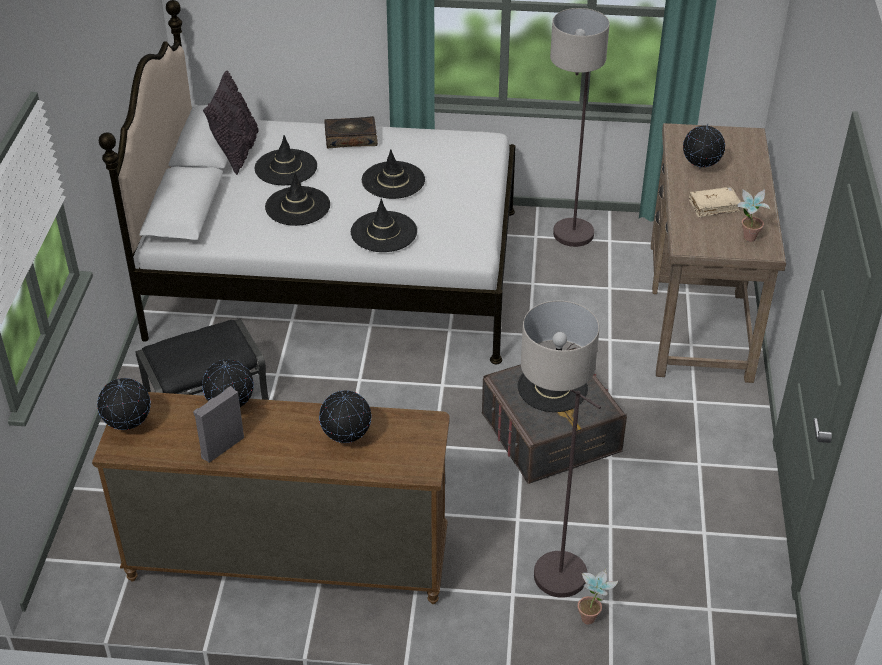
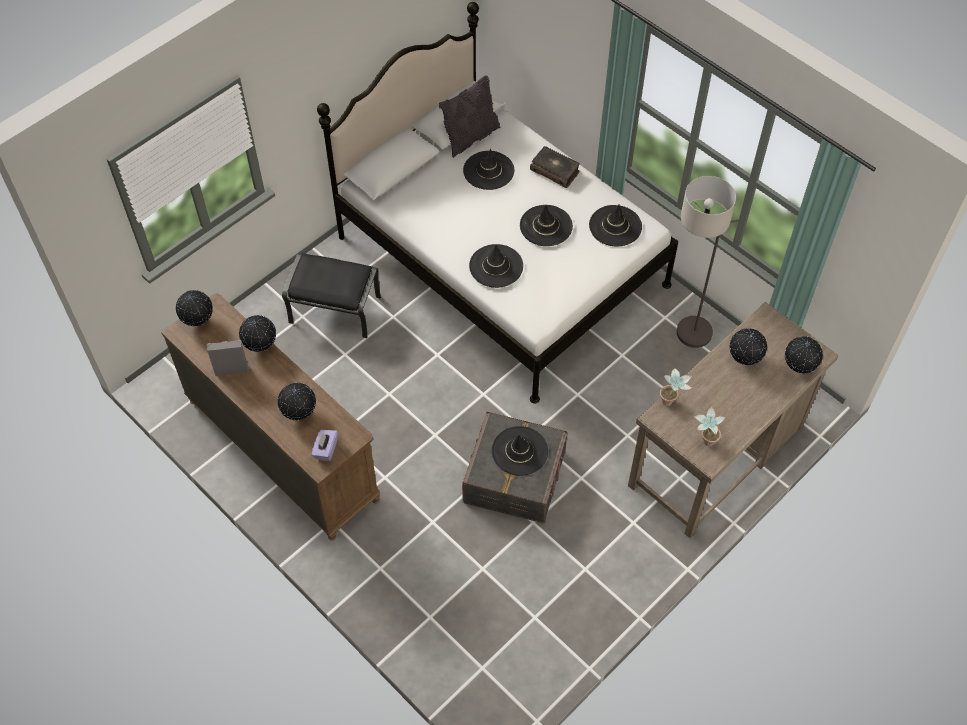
camera: 40 degrees right, 15 degrees up
(297, 206) = (464, 209): black hat -> black hat (615, 226)
(413, 453) = (326, 450): none -> purple tissue box
(547, 567) = (417, 566): grey floor lamp -> none
(592, 617) = (409, 618): potted plant -> potted plant (671, 402)
(713, 206) = (714, 398): beige book -> none
(748, 151) = (798, 367): none -> globe

